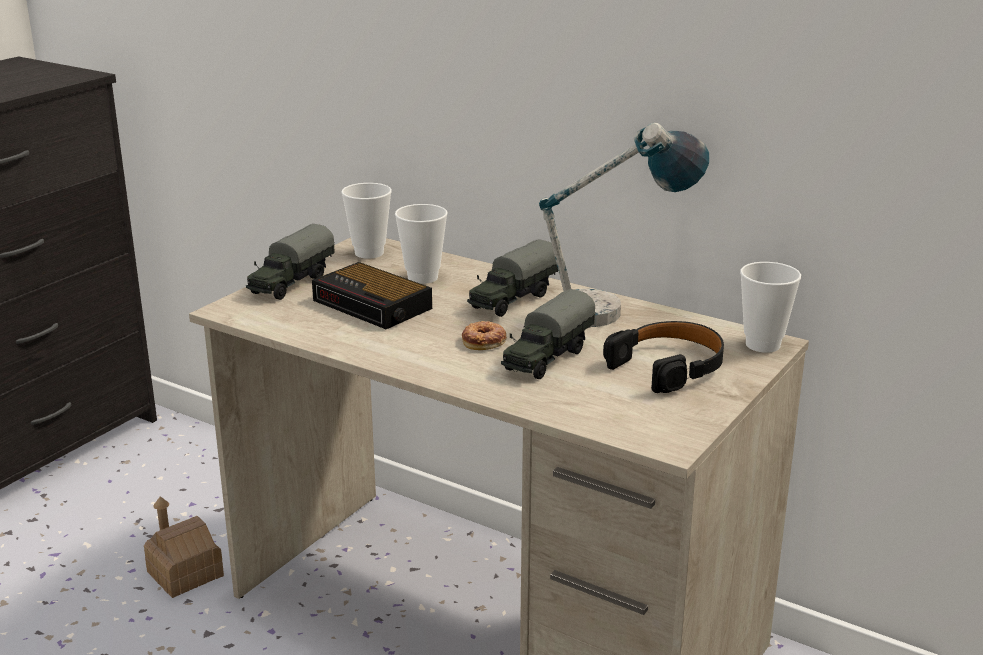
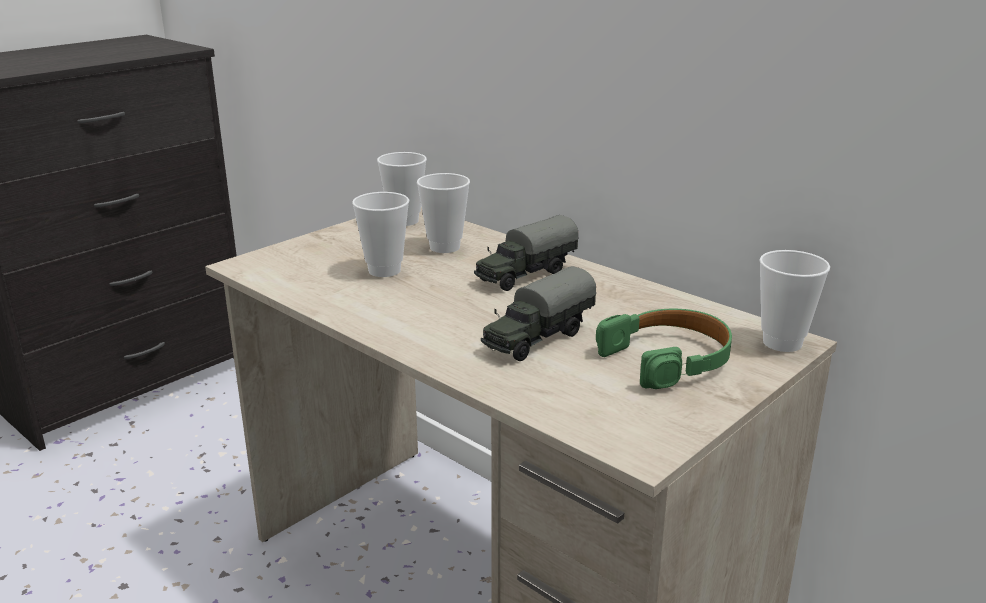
camera: 10 degrees right, 0 degrees up
(185, 574) = (224, 511): toy house -> none
(290, 283) = (315, 244): toy truck -> none
(374, 305) = (384, 270): alarm clock -> cup
(484, 341) = (478, 315): donut -> none
(616, 311) = (630, 294): table lamp -> none
(668, 366) = (668, 359): black headphones -> green headphones

